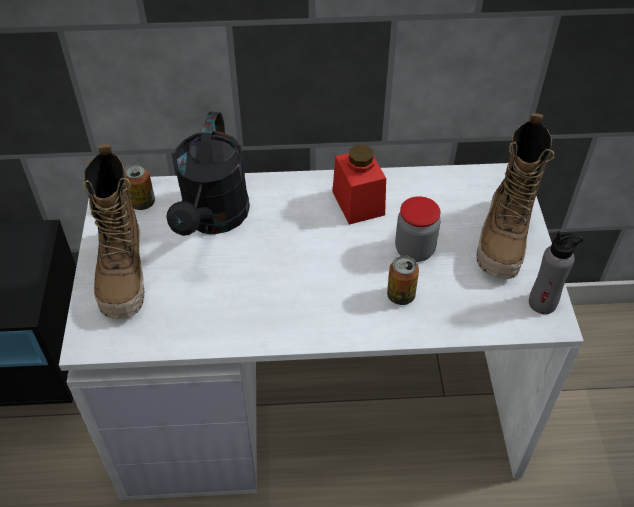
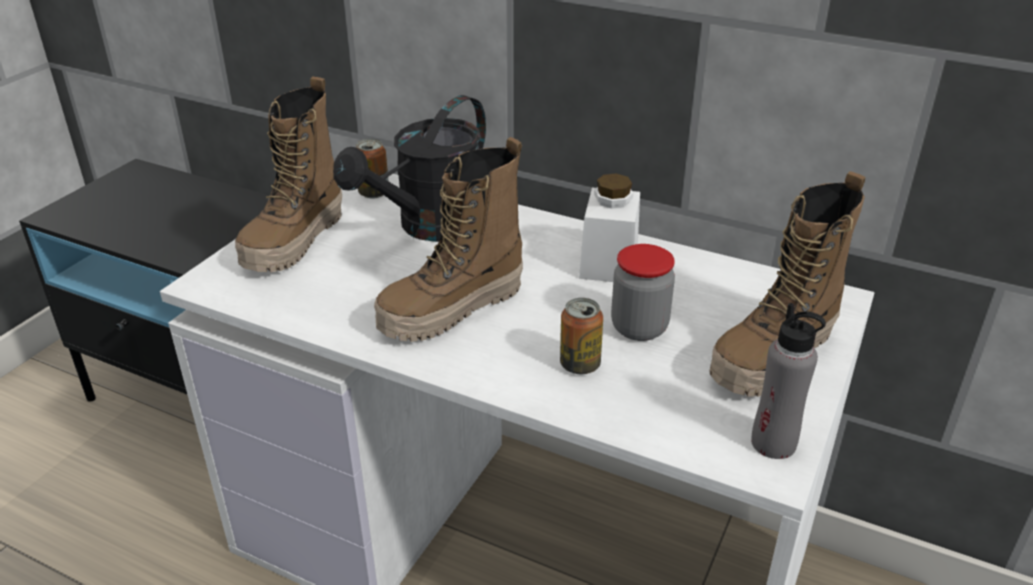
camera: 30 degrees right, 15 degrees down
(288, 287) = (452, 310): none -> boot
(358, 203) = (609, 263): red jar -> white jar

